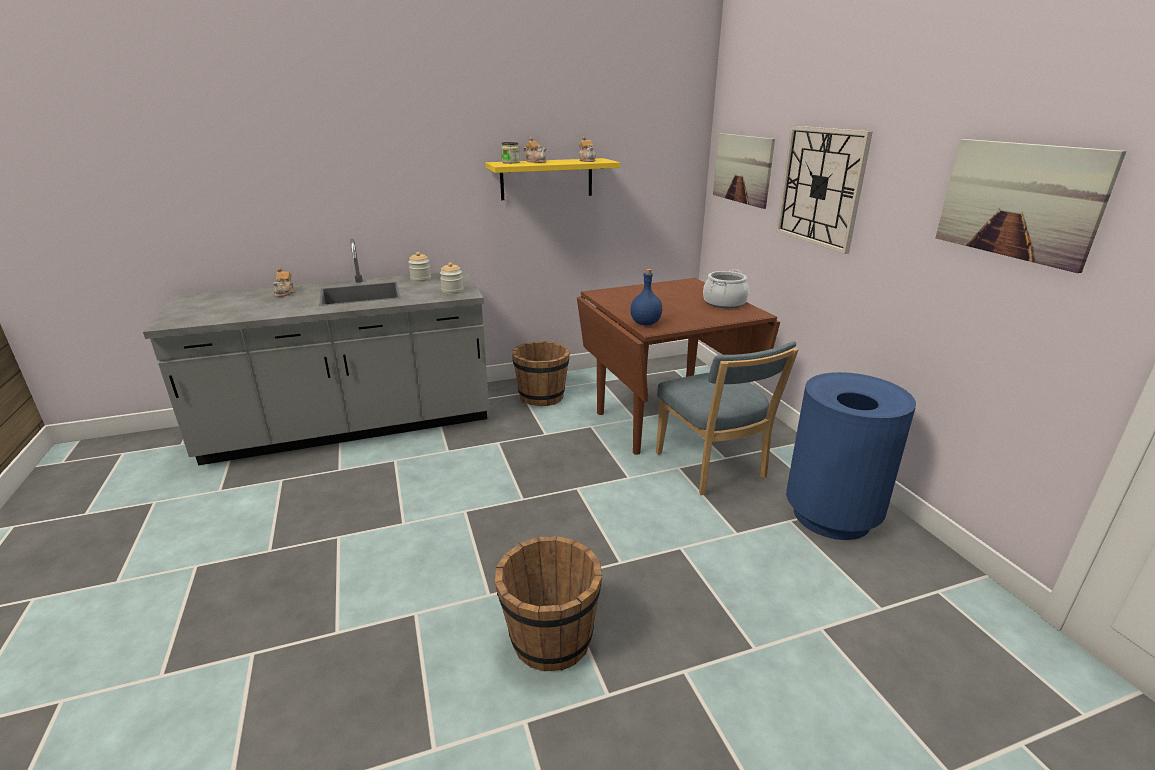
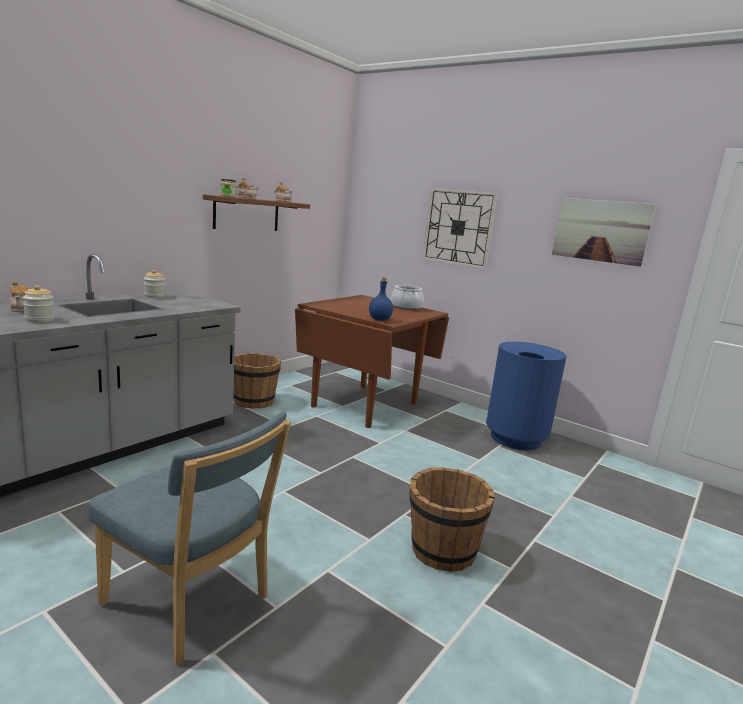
camera: 35 degrees left, 10 degrees down
(452, 291) = (204, 303): jar -> jar (39, 320)
(546, 179) = (247, 214): yellow shelf -> brown shelf
(713, 468) = (426, 427): blue chair -> blue chair (191, 604)
(742, 169) = (384, 217): picture -> none

